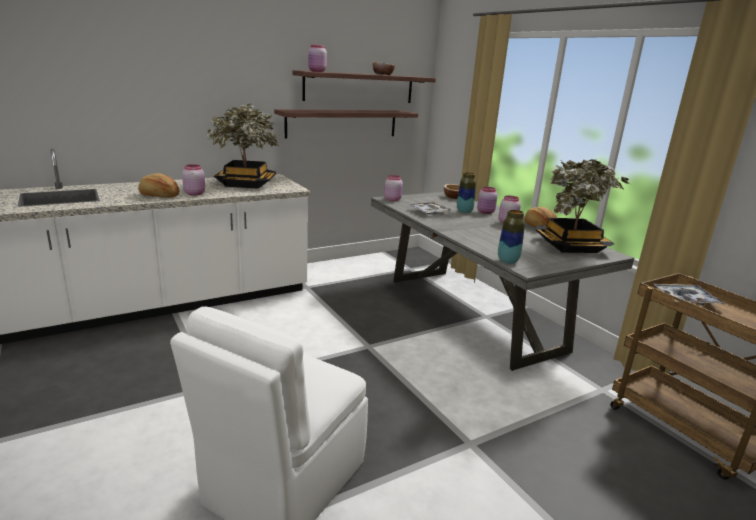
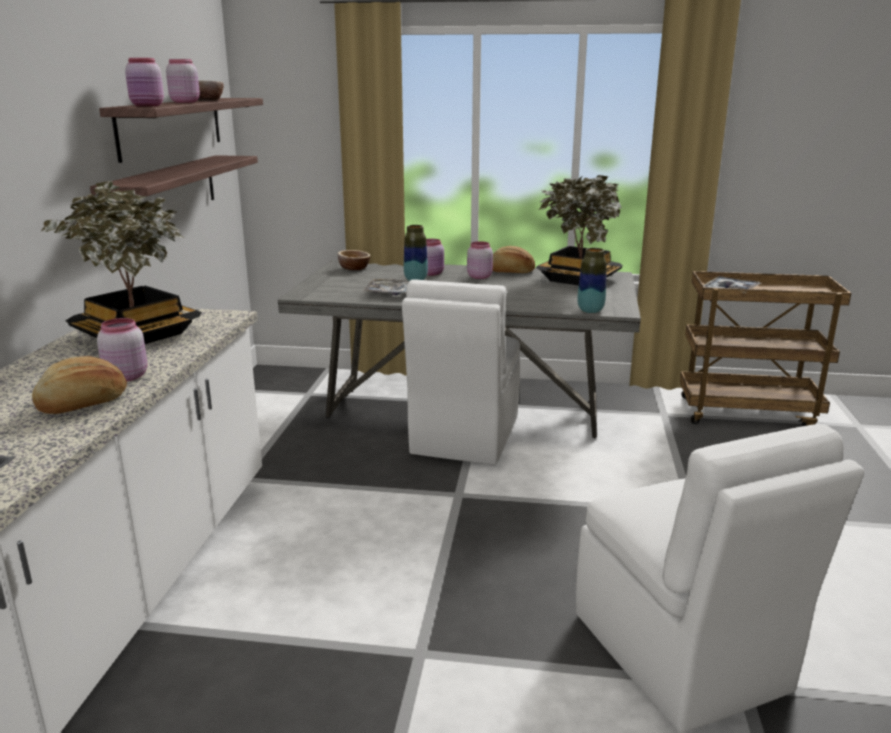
camera: 50 degrees left, 0 degrees up
(392, 199) = (309, 293): pink jar -> pink jar (185, 102)
(436, 325) = (464, 437): none -> white chair

